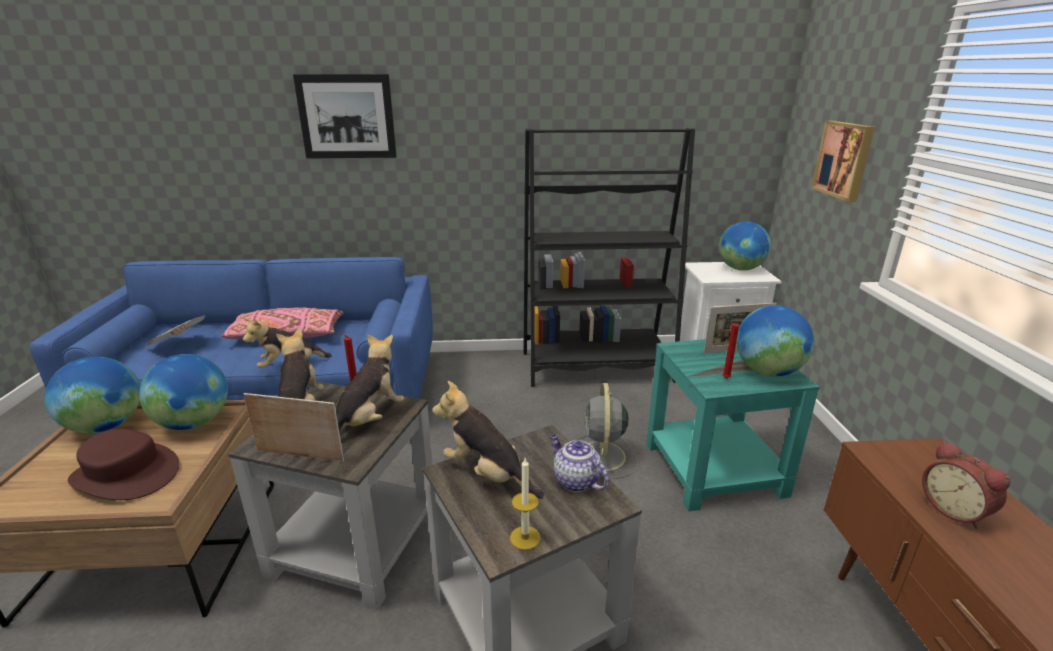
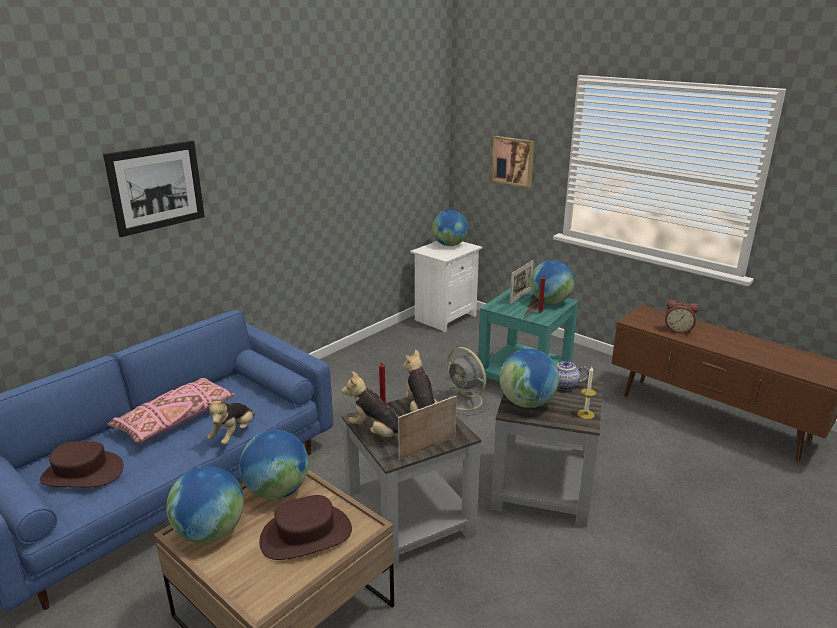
camera: 45 degrees left, 0 degrees up
(180, 344) = (82, 473): newspaper -> brown hat
(487, 474) = (527, 403): plush toy -> globe
(596, 367) = (383, 352): black bookcase -> none

